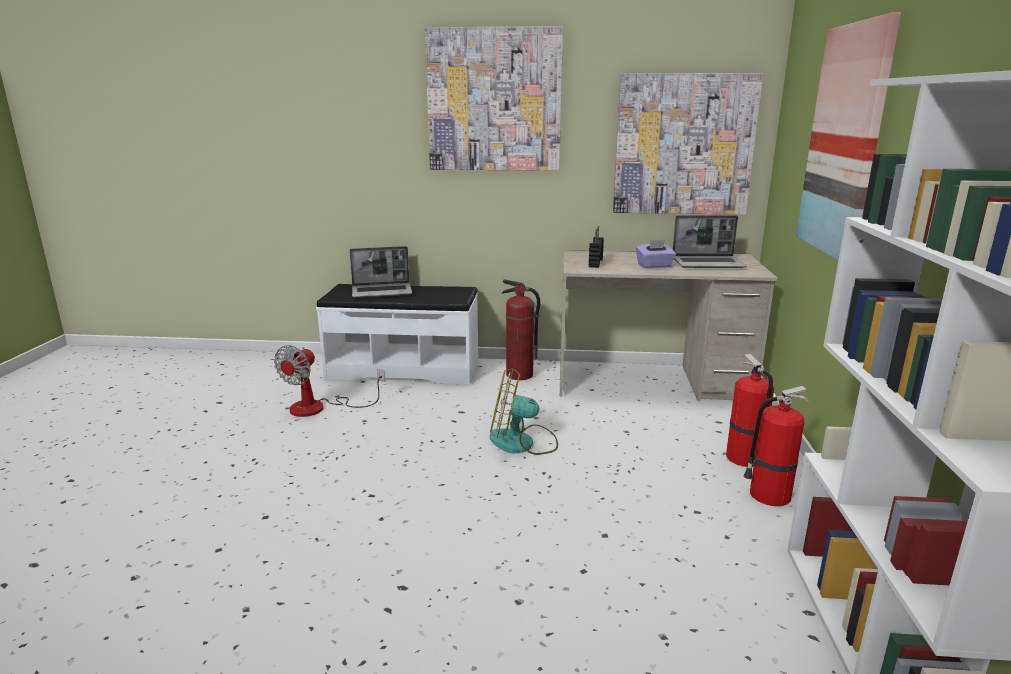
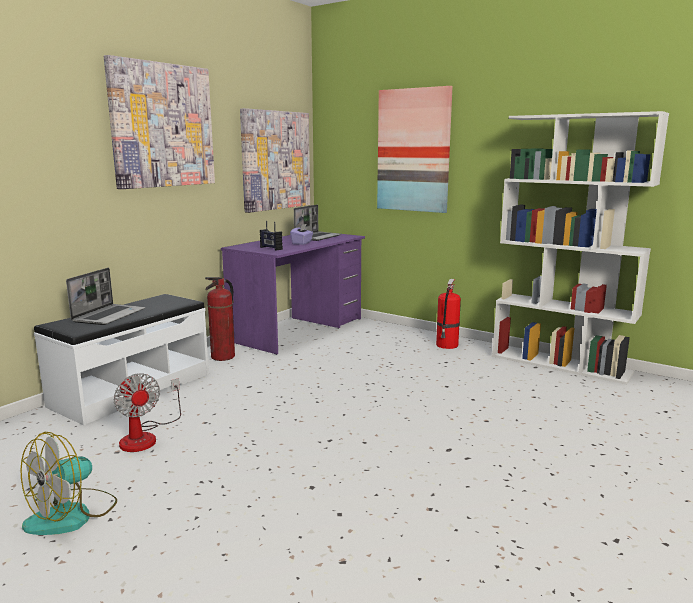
camera: 60 degrees left, 5 degrees down
(522, 443) = (323, 380): fan -> fan (72, 515)
(651, 382) = (298, 330): beige desk -> purple desk
(745, 458) = (410, 338): fire extinguisher -> none

